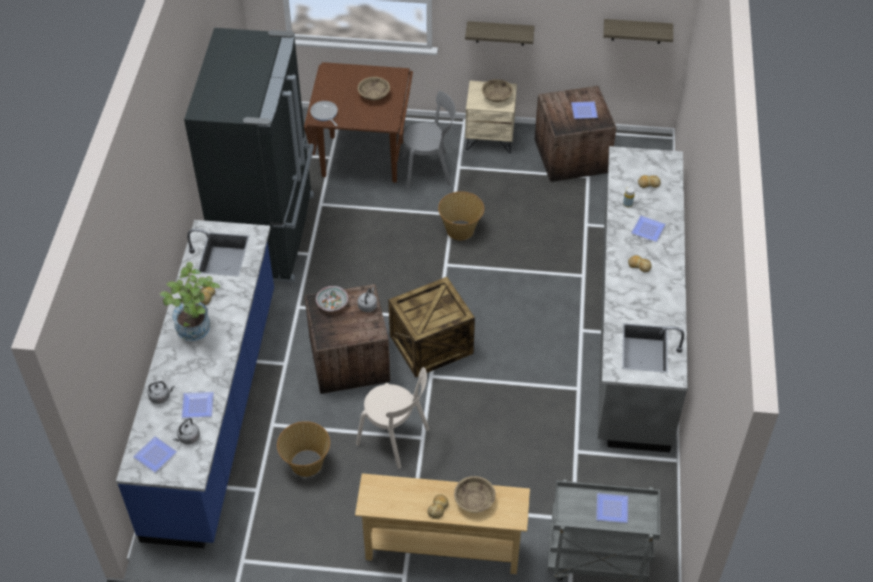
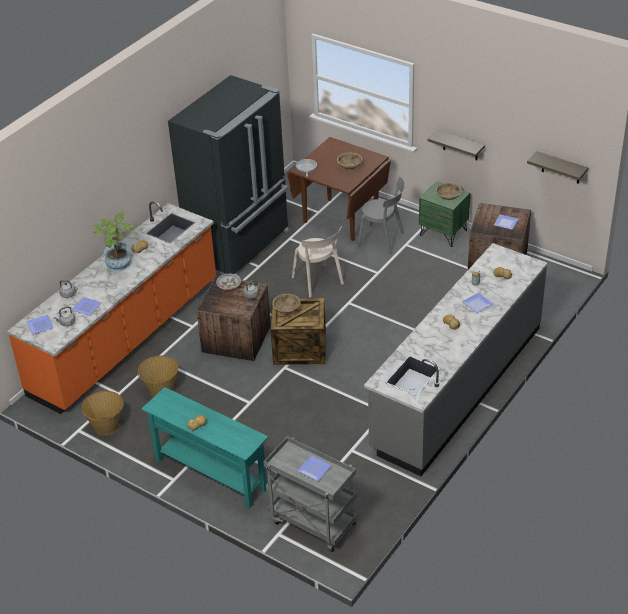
camera: 30 degrees right, 10 degrees down
(214, 410) = (126, 337): blue counter -> orange counter
(395, 438) = (231, 396): beige chair -> beige chair (318, 282)
(442, 550) = (210, 474): beige console table -> turquoise console table
(460, 230) = (376, 284): basket -> basket (106, 426)
(474, 500) = (224, 429): beige bowl -> beige bowl (286, 309)
(490, 138) = (443, 233): beige nightstand -> green nightstand

